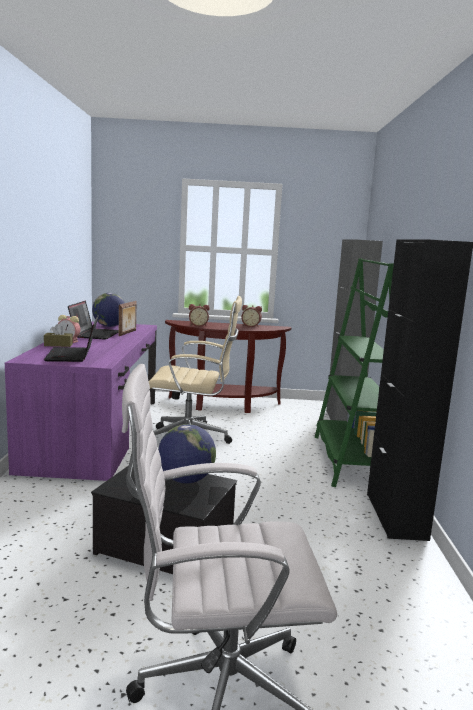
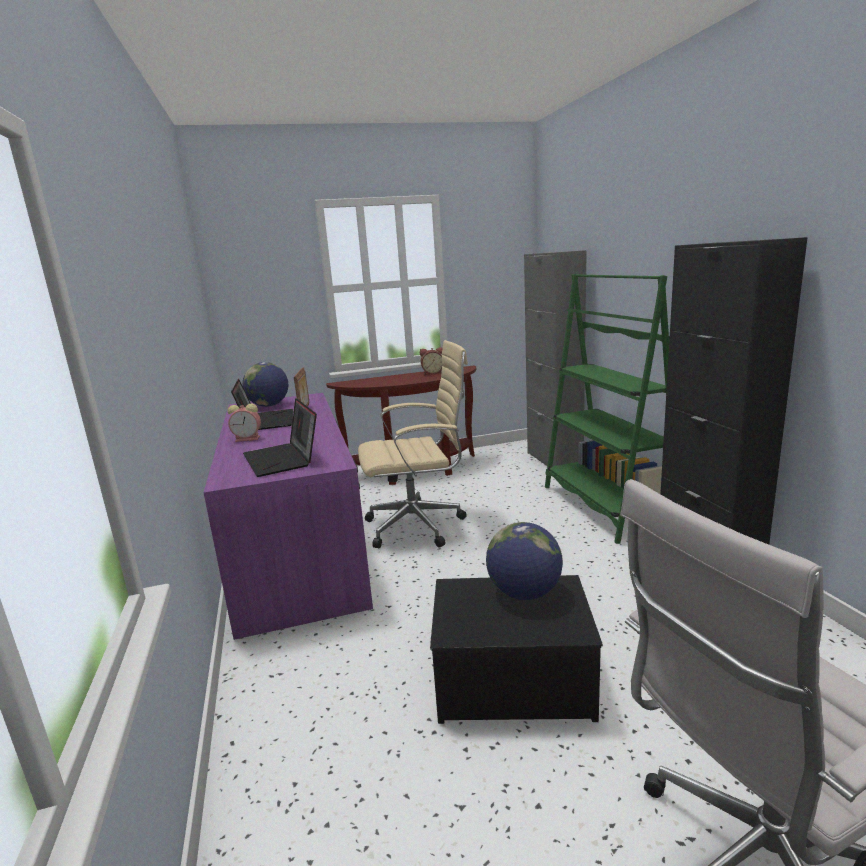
camera: 15 degrees left, 5 degrees up
(58, 345) = (241, 447): brown tissue box -> none
(198, 325) = (375, 383): alarm clock -> none

